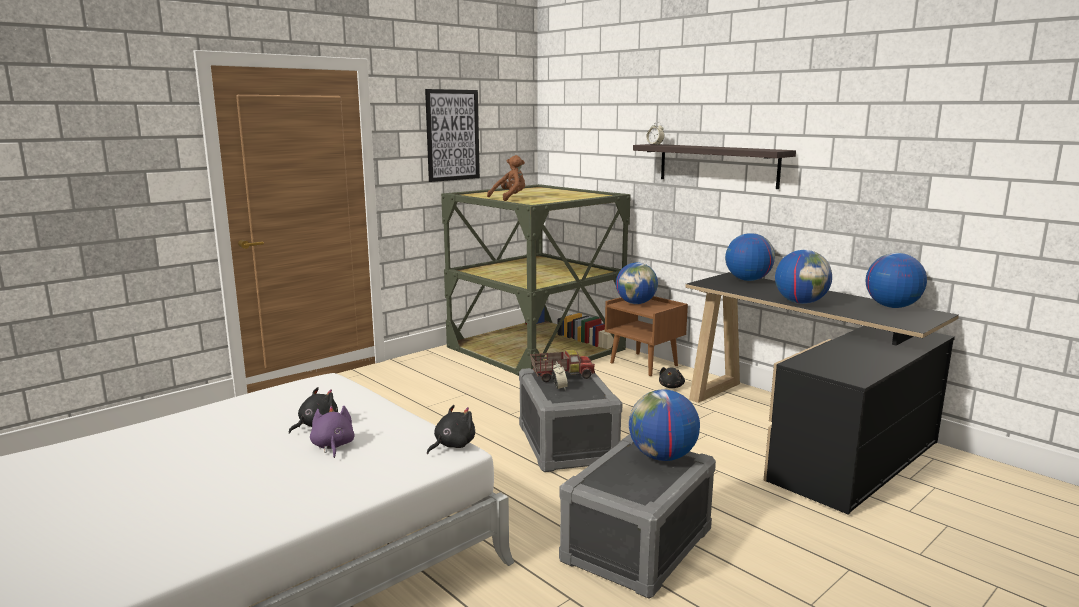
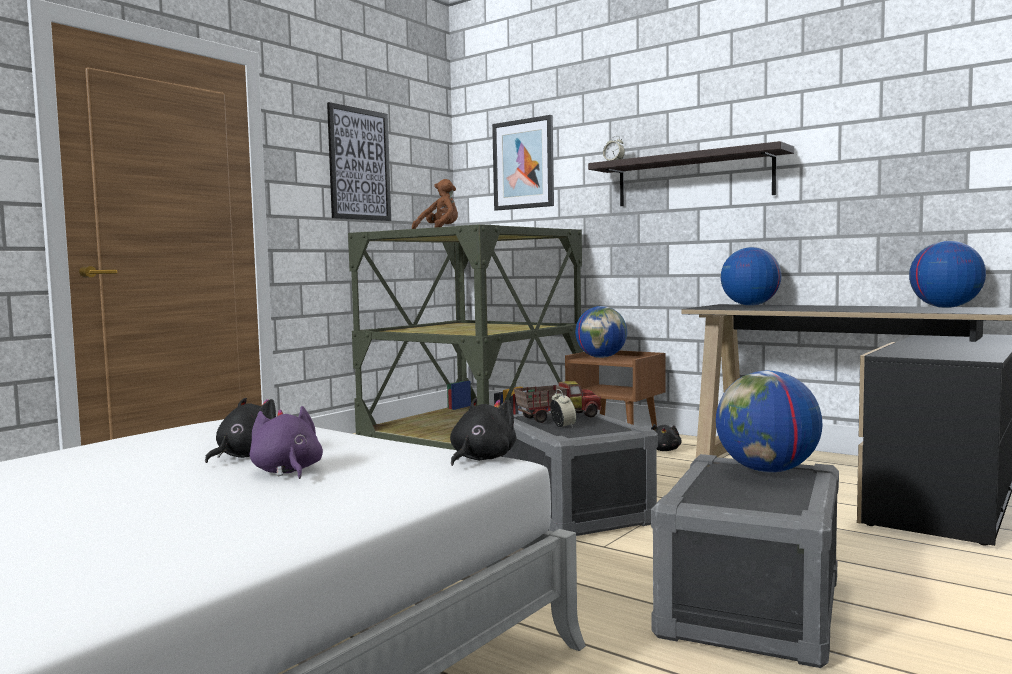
camera: 10 degrees left, 10 degrees down
(590, 131) = (523, 164): none -> picture
(800, 302) = (839, 310): globe -> none

